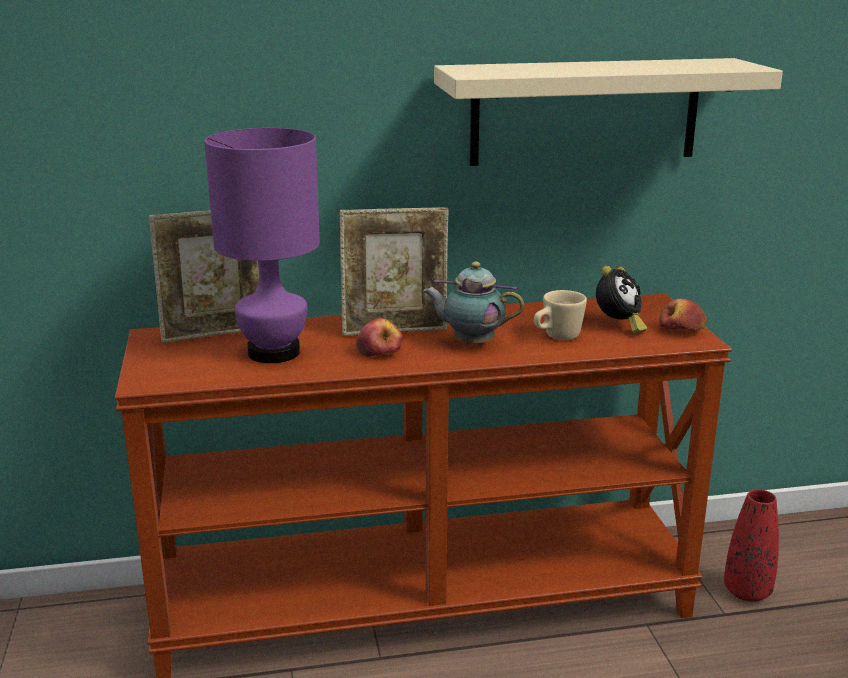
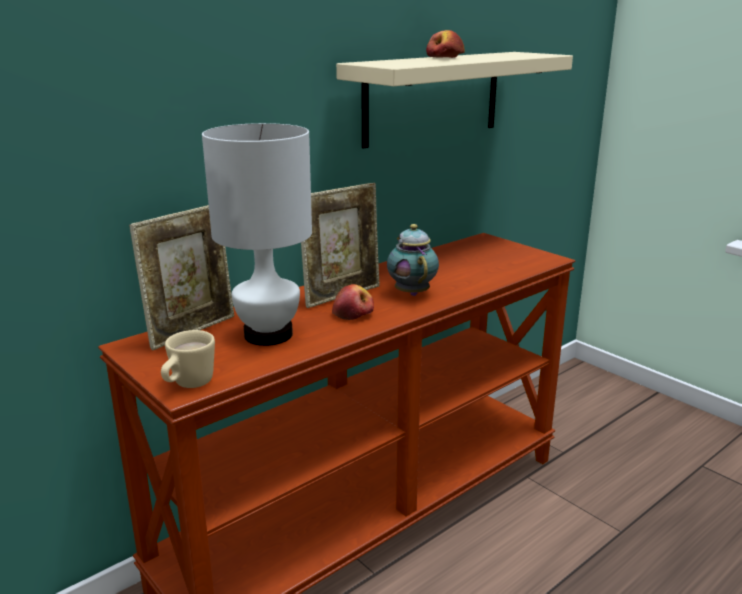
camera: 30 degrees left, 0 degrees up
(273, 353) = (268, 335): purple table lamp -> white table lamp
(471, 343) = (411, 292): teapot -> teapot turned 90 degrees clockwise
(556, 337) = (462, 275): beige mug -> beige mug (188, 385)
(618, 326) = (489, 259): alarm clock -> none
(681, 330) = (530, 254): apple -> apple (445, 58)
(747, 592) = (563, 433): red vase -> none

